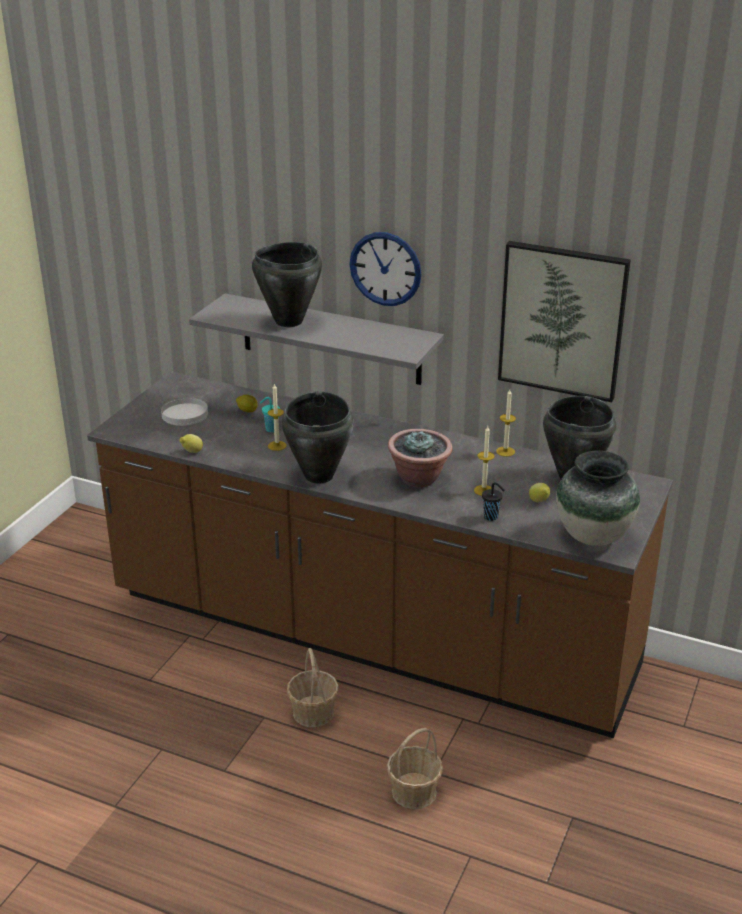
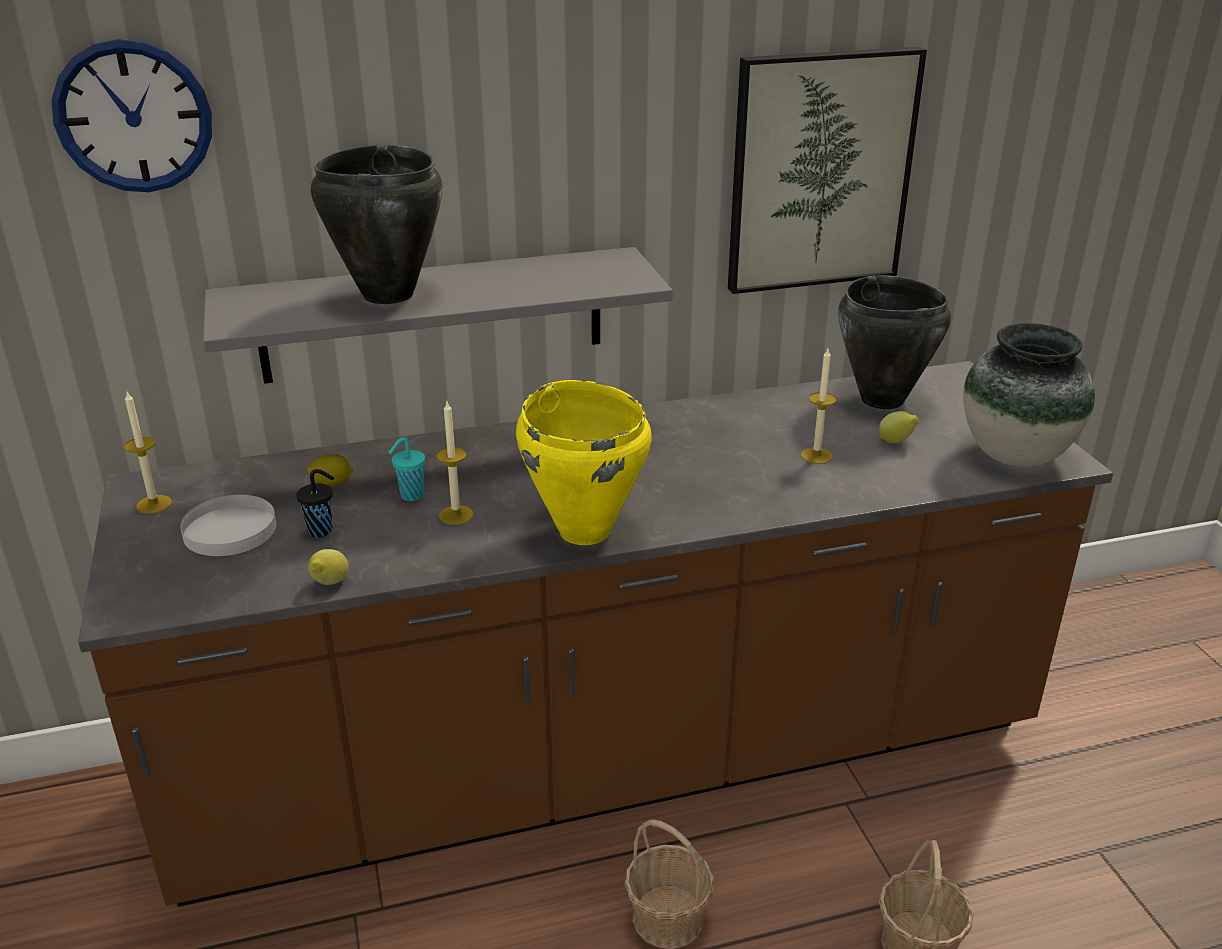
camera: 40 degrees left, 0 degrees up
(319, 475) = (585, 530): black cooking pot -> yellow cooking pot
(385, 269) = (529, 159): wall clock -> wall clock (134, 117)
(419, 478) = (719, 475): potted plant -> none
(491, 517) = (880, 484): black cup -> black cup (322, 530)
(505, 451) = (760, 400): candle -> candle (154, 504)

